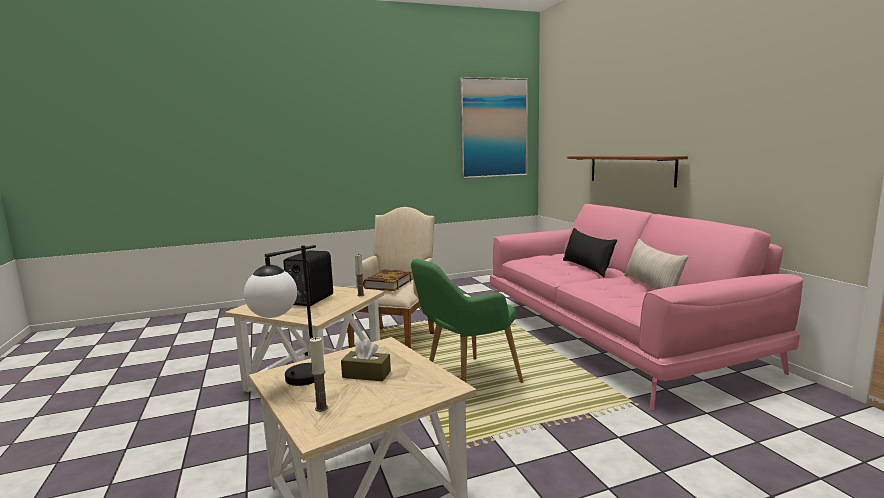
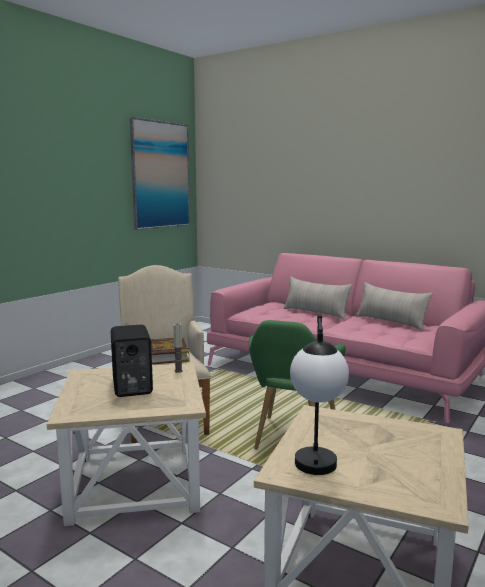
camera: 35 degrees left, 0 degrees up
(321, 408) = (396, 484): candle -> none
(366, 374) = (362, 443): brown tissue box -> none
(587, 267) = (315, 313): black pillow -> beige pillow
(630, 169) = (320, 220): brown shelf -> none

